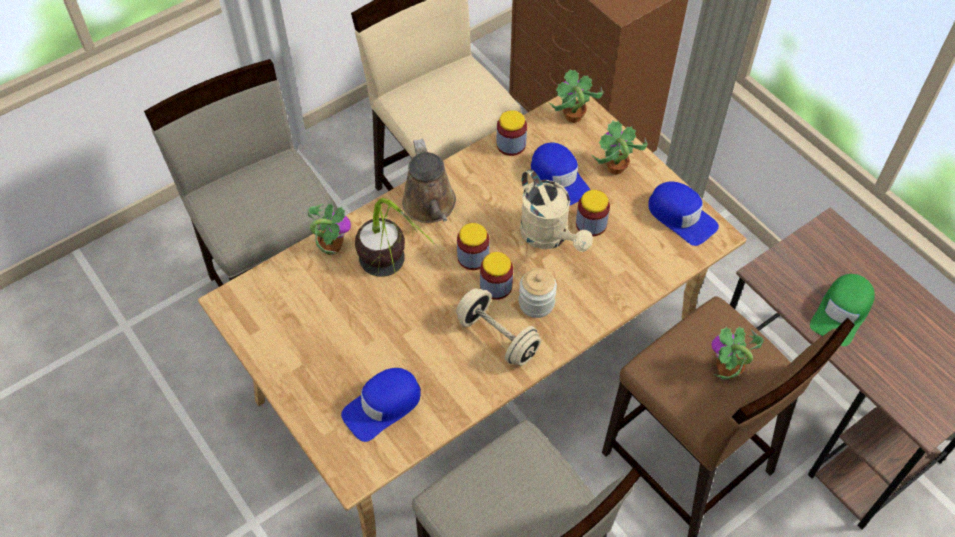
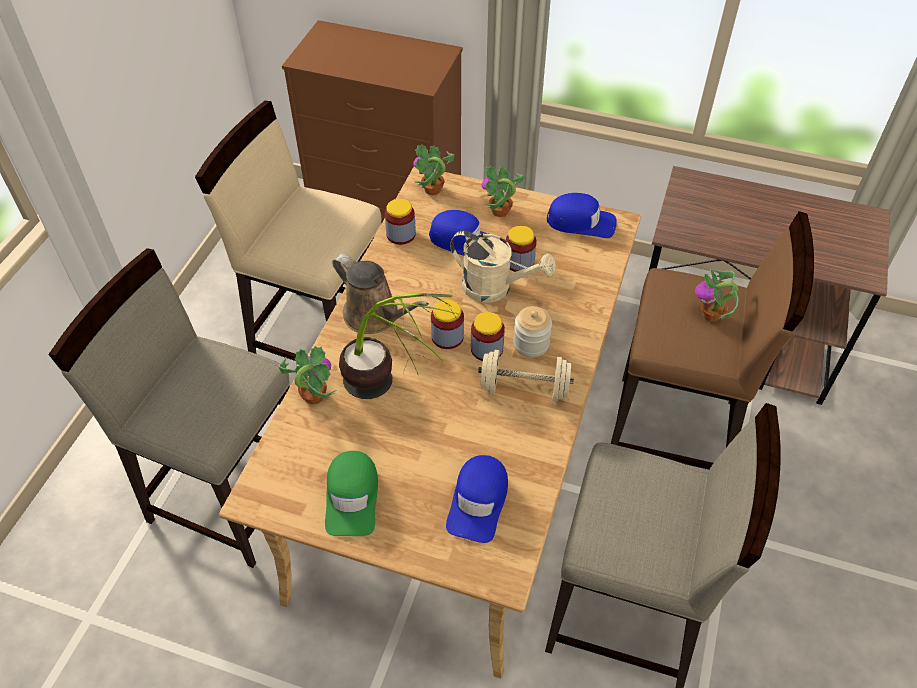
camera: 35 degrees left, 5 degrees down
(842, 312) = (747, 232): green cap -> green cap (352, 497)

